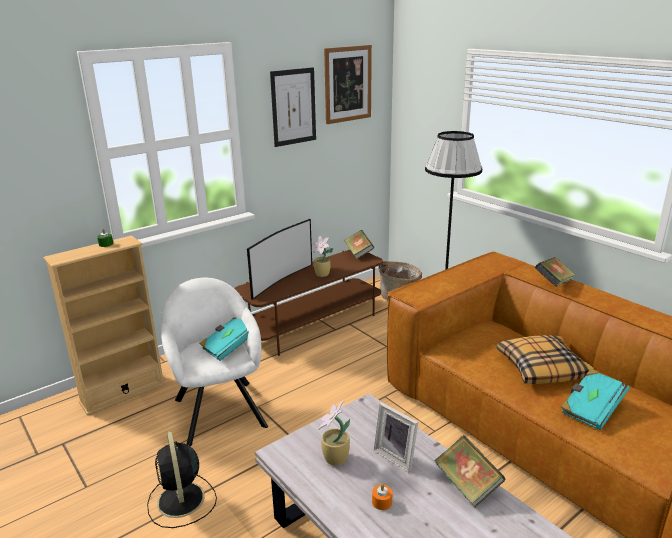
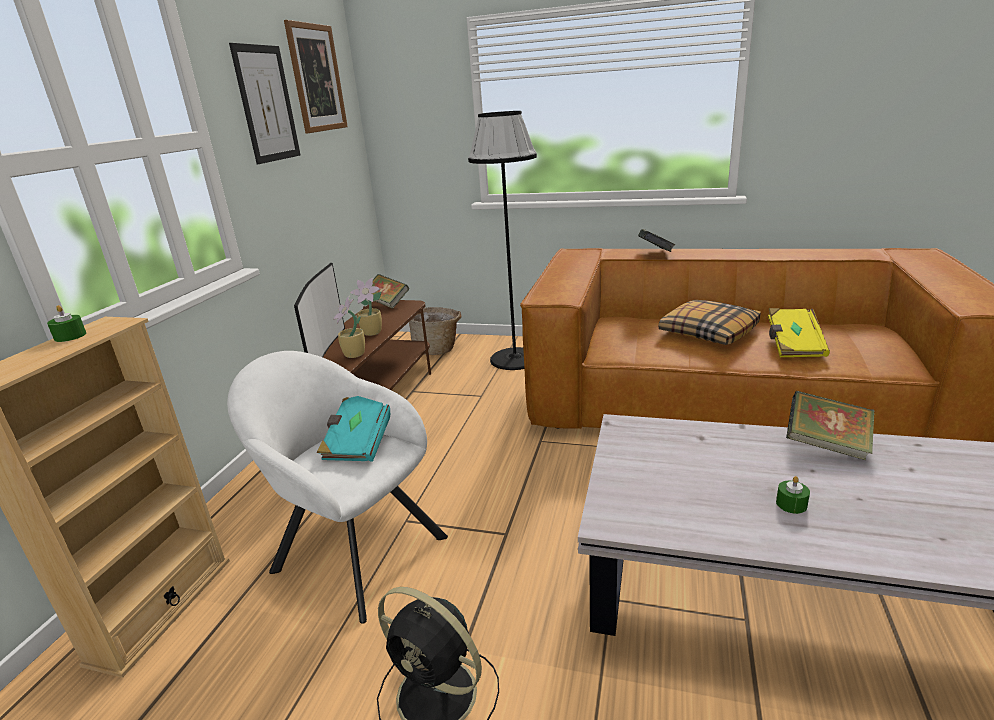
camera: 35 degrees left, 0 degrees up
(335, 459) = (678, 491): potted plant -> potted plant (354, 355)
(382, 502) = (791, 504): orange candle -> green candle
(397, 456) = (729, 455): picture frame -> none
(591, 409) = (793, 345): turquoise book -> yellow book

